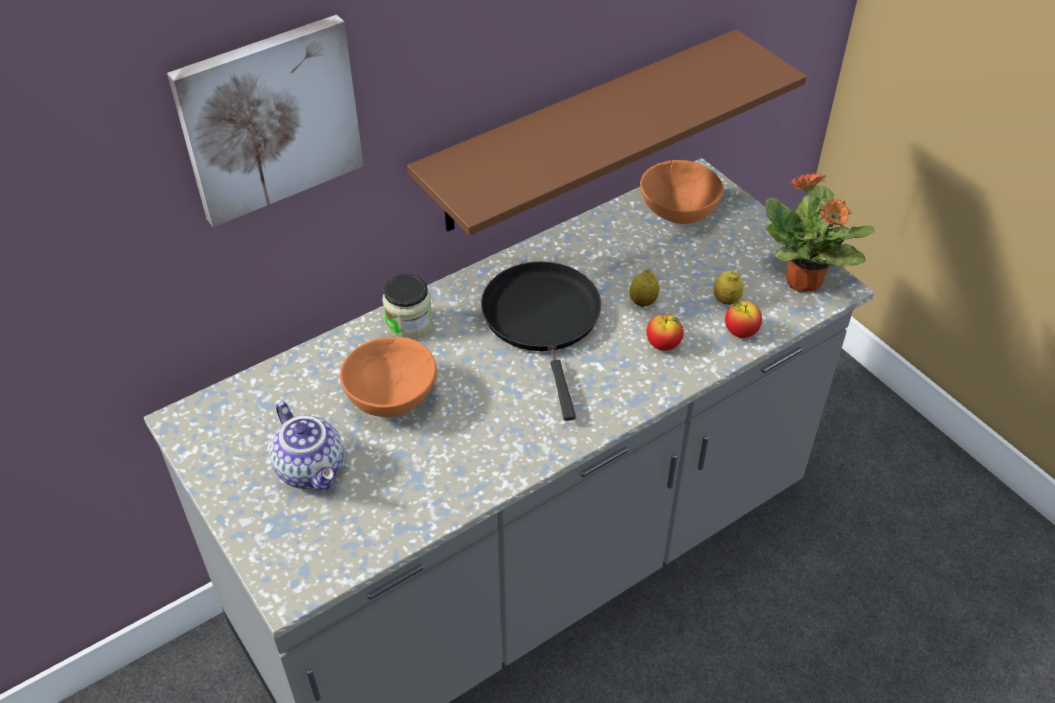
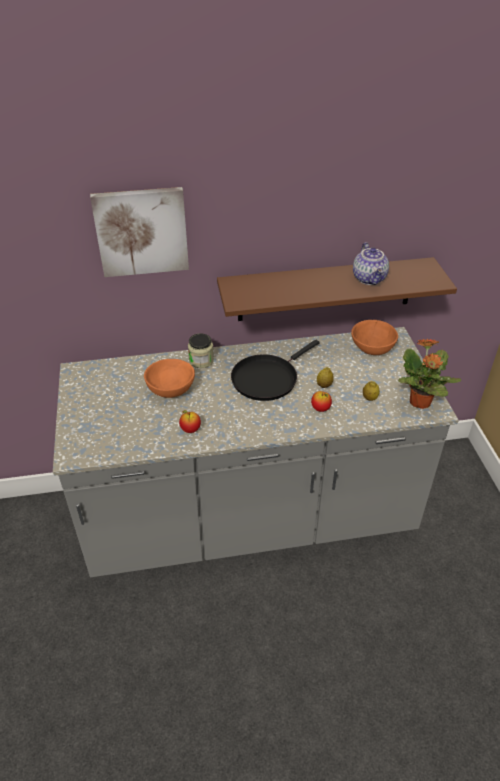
camera: 25 degrees right, 5 degrees down
(312, 468) = (115, 408): teapot -> teapot (370, 279)
(543, 320) = (267, 378): black frying pan -> black frying pan turned 150 degrees counterclockwise
(740, 332) = (367, 416): apple -> apple (190, 430)

